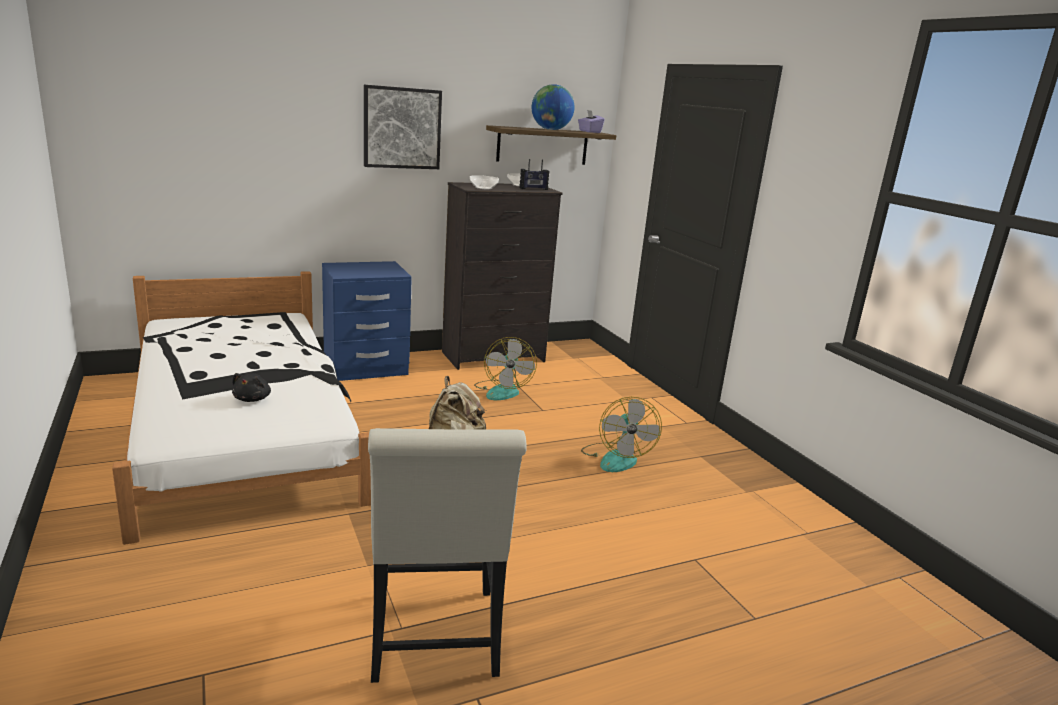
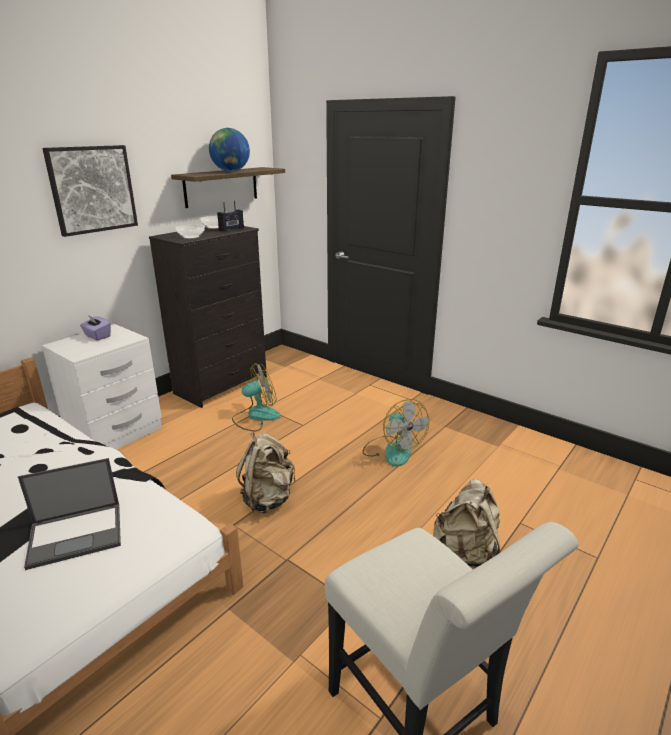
camera: 25 degrees left, 5 degrees up
(253, 399) = (77, 534): black plush toy -> laptop
(366, 368) = (115, 434): blue nightstand -> white nightstand
(502, 390) = (256, 416): fan -> fan turned 90 degrees counterclockwise
(589, 132) = (259, 168): purple tissue box -> purple tissue box (97, 336)
(604, 559) = (466, 554): none -> beige backpack

